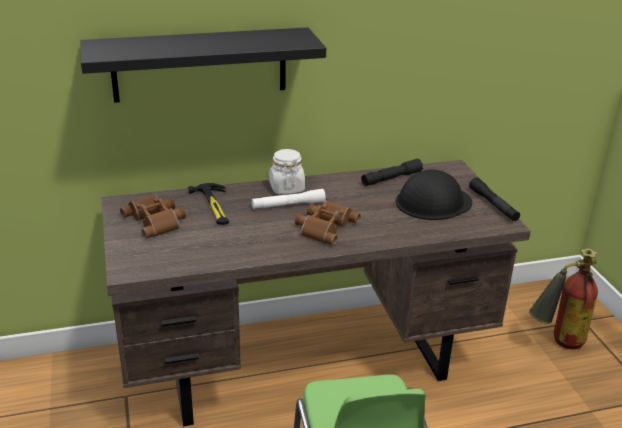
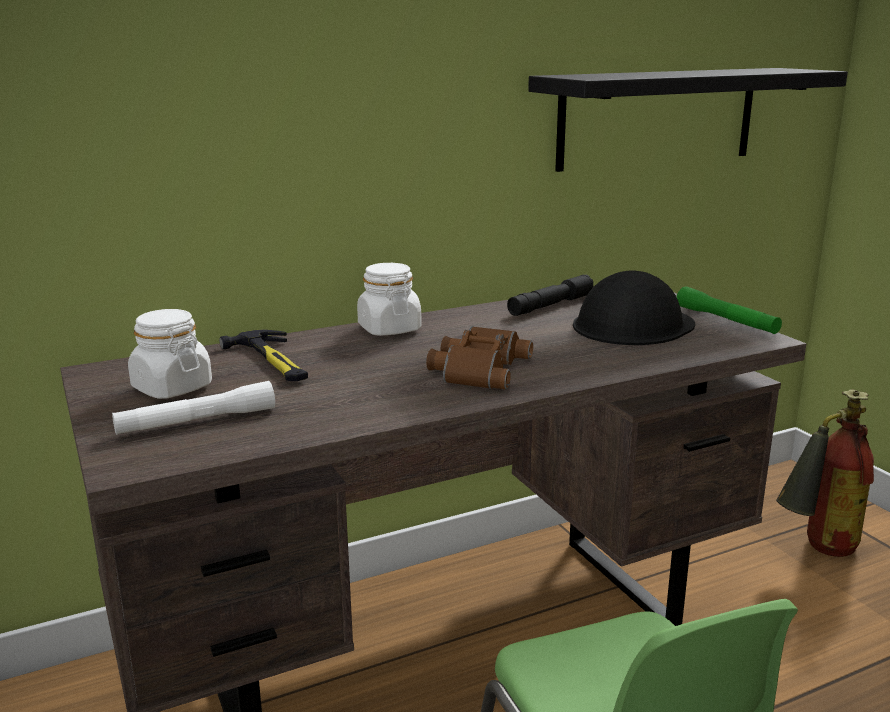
camera: 10 degrees left, 10 degrees down
(156, 220) = (171, 388): brown binoculars -> white jar
(200, 64) = (229, 116): black shelf -> black shelf (658, 118)
(288, 205) = (402, 348): white flashlight -> white flashlight (197, 421)
(493, 205) = (726, 320): black flashlight -> green flashlight

